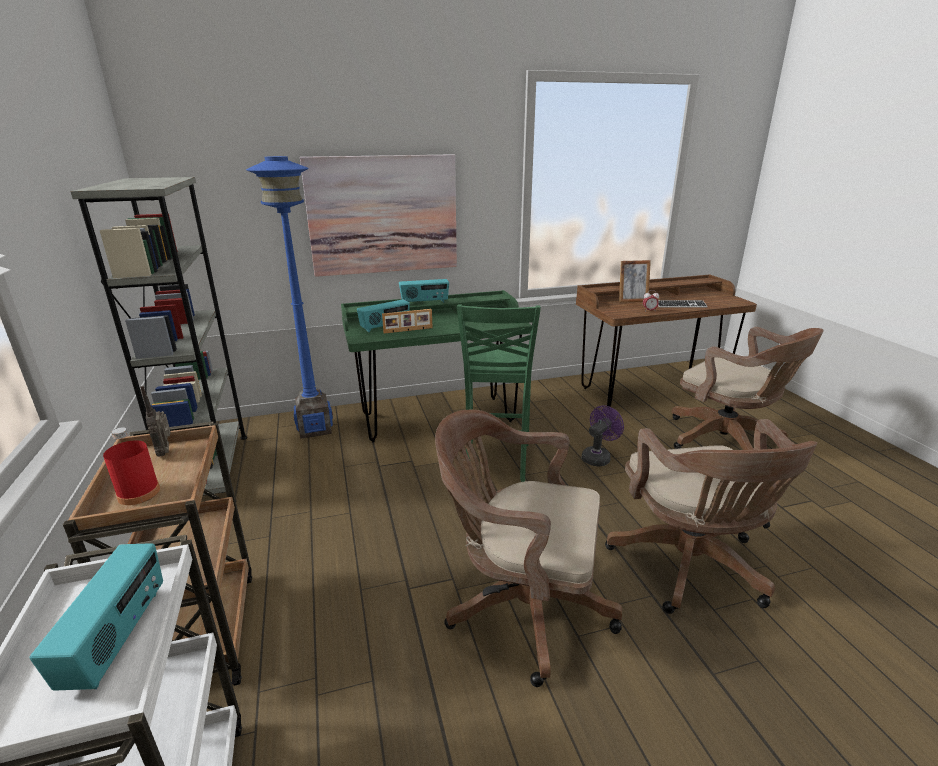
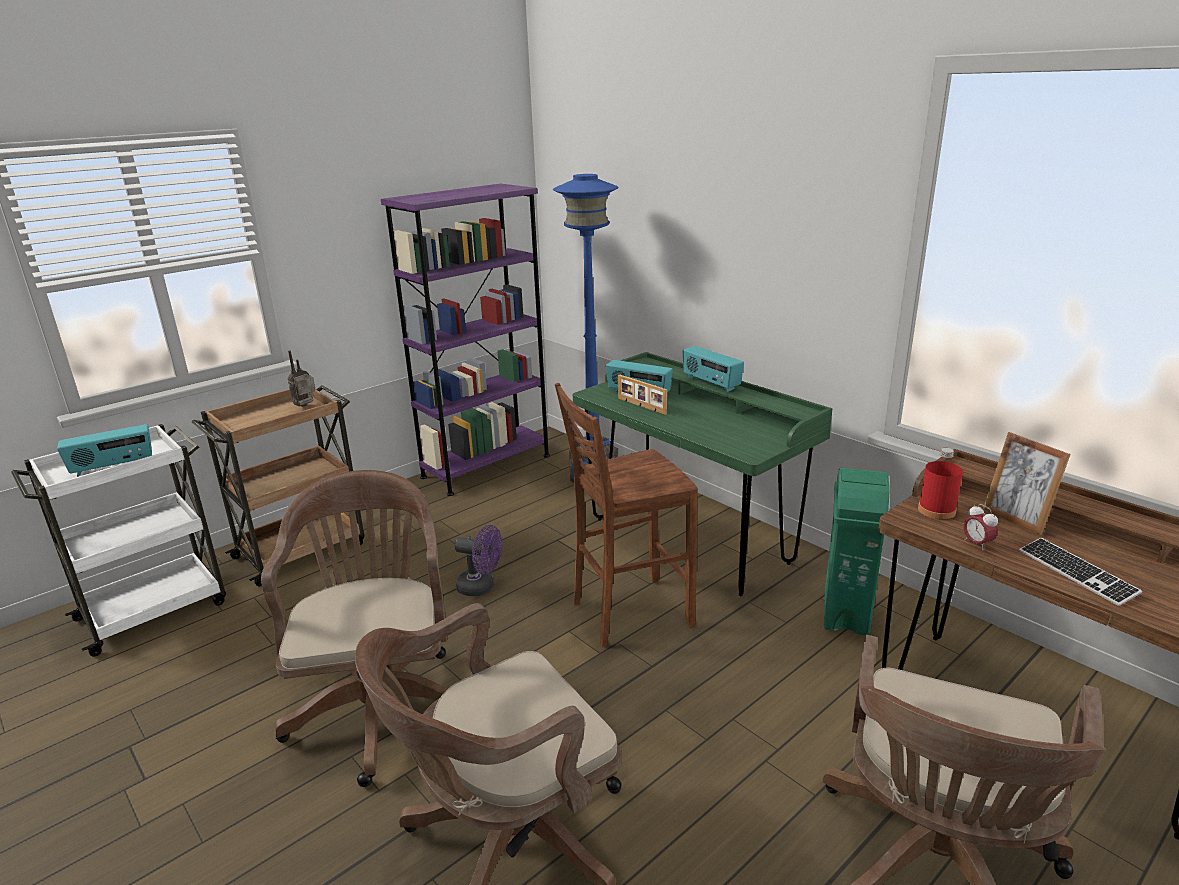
camera: 65 degrees right, 0 degrees up
(139, 493) = (252, 418): red bottle -> red bottle (936, 510)
(212, 471) = (486, 466): grey bookcase -> purple bookcase
(383, 215) = (717, 257): picture -> none
(496, 462) = (628, 613): green stool -> brown stool
(549, 400) = (846, 612): none -> green trash can
(598, 457) = (720, 700): purple fan -> purple fan (481, 587)

